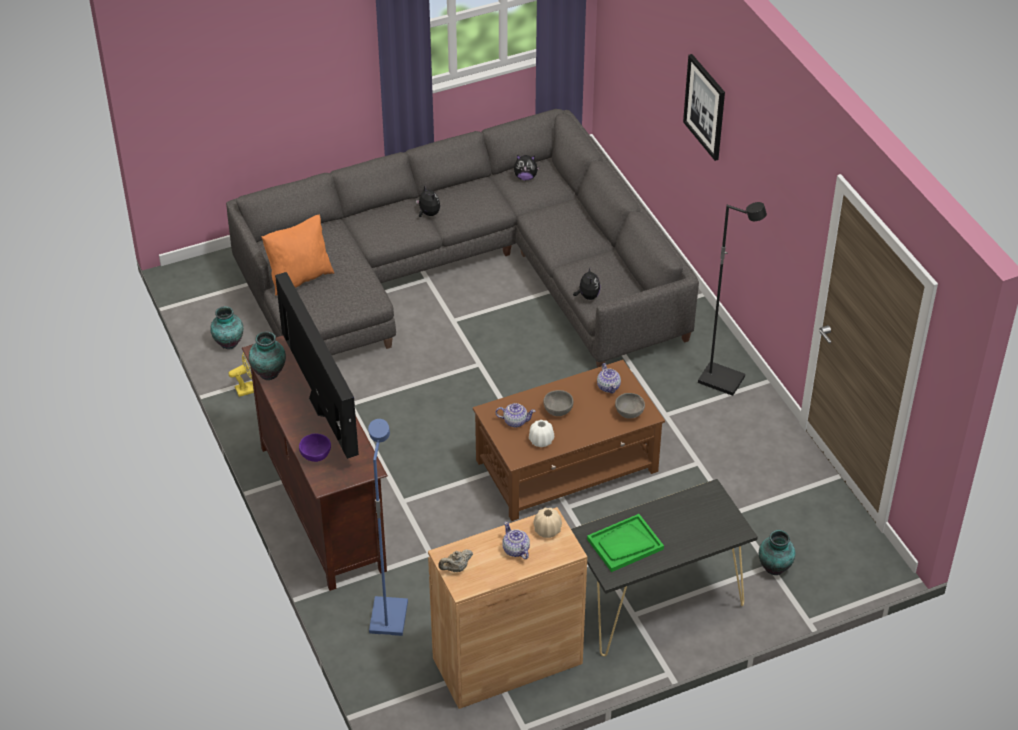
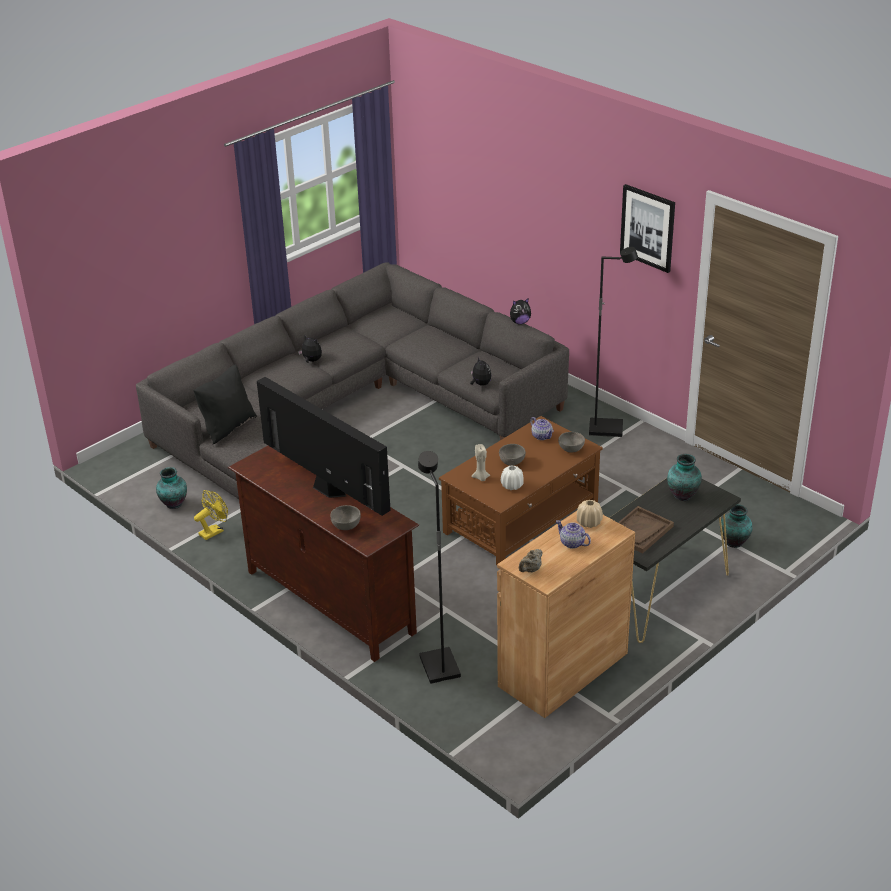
camera: 20 degrees left, 10 degrees down
(269, 372) = (265, 478): vase -> vase (683, 495)
(299, 277) = (227, 427): orange pillow -> black pillow
(315, 455) = (346, 526): purple bowl -> grey bowl
(387, 617) = (438, 667): blue floor lamp -> black floor lamp
(515, 421) = (481, 478): teapot -> beige candle
(525, 177) = (378, 319): plush toy -> plush toy (520, 322)
(625, 544) = (640, 531): green tray -> brown tray
(705, 107) = (538, 203): picture -> picture (648, 228)

